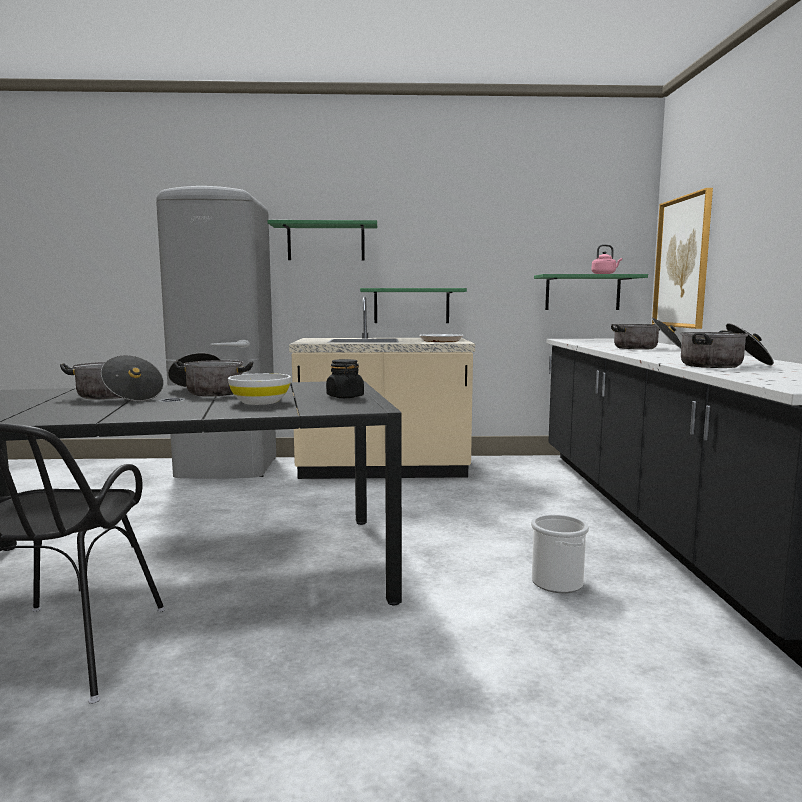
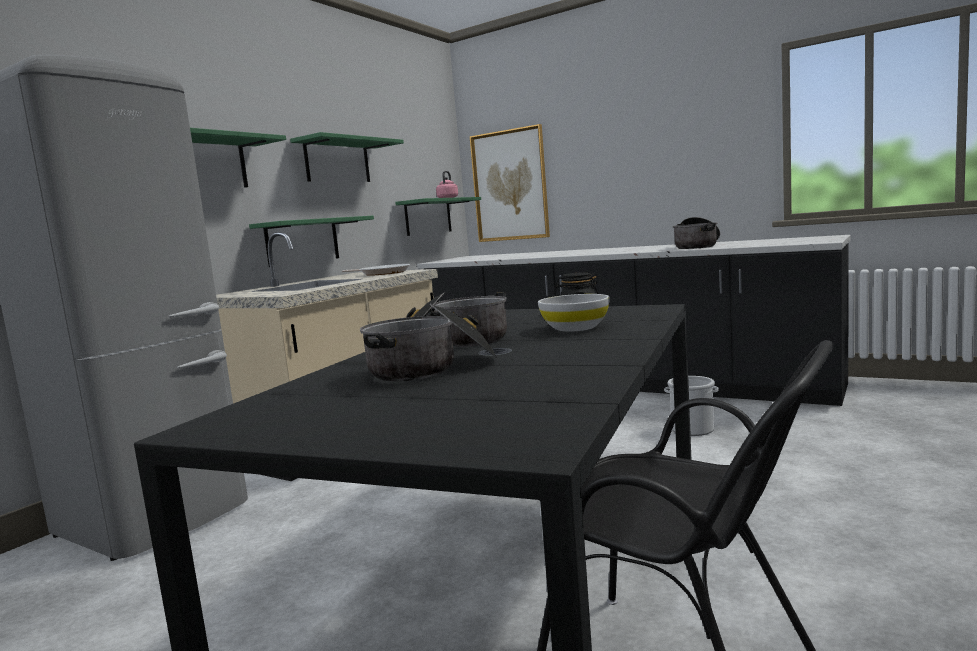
camera: 55 degrees left, 0 degrees up
(463, 238) = (337, 162): none -> green shelf
(646, 348) = (558, 253): cooking pot -> none

